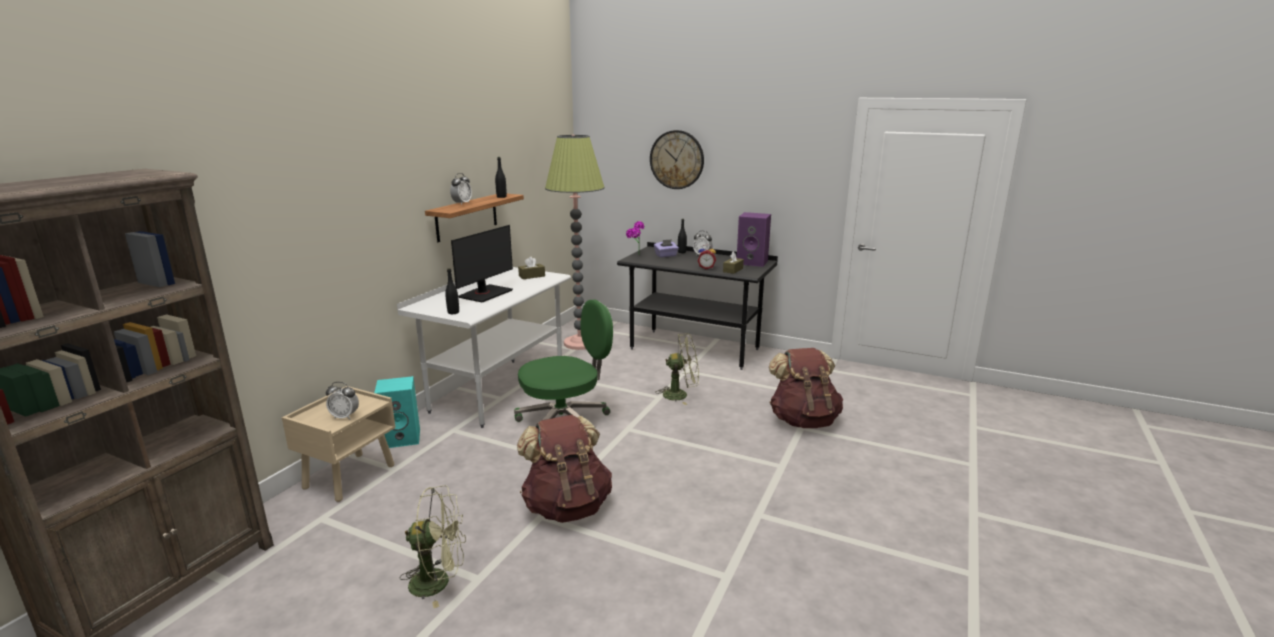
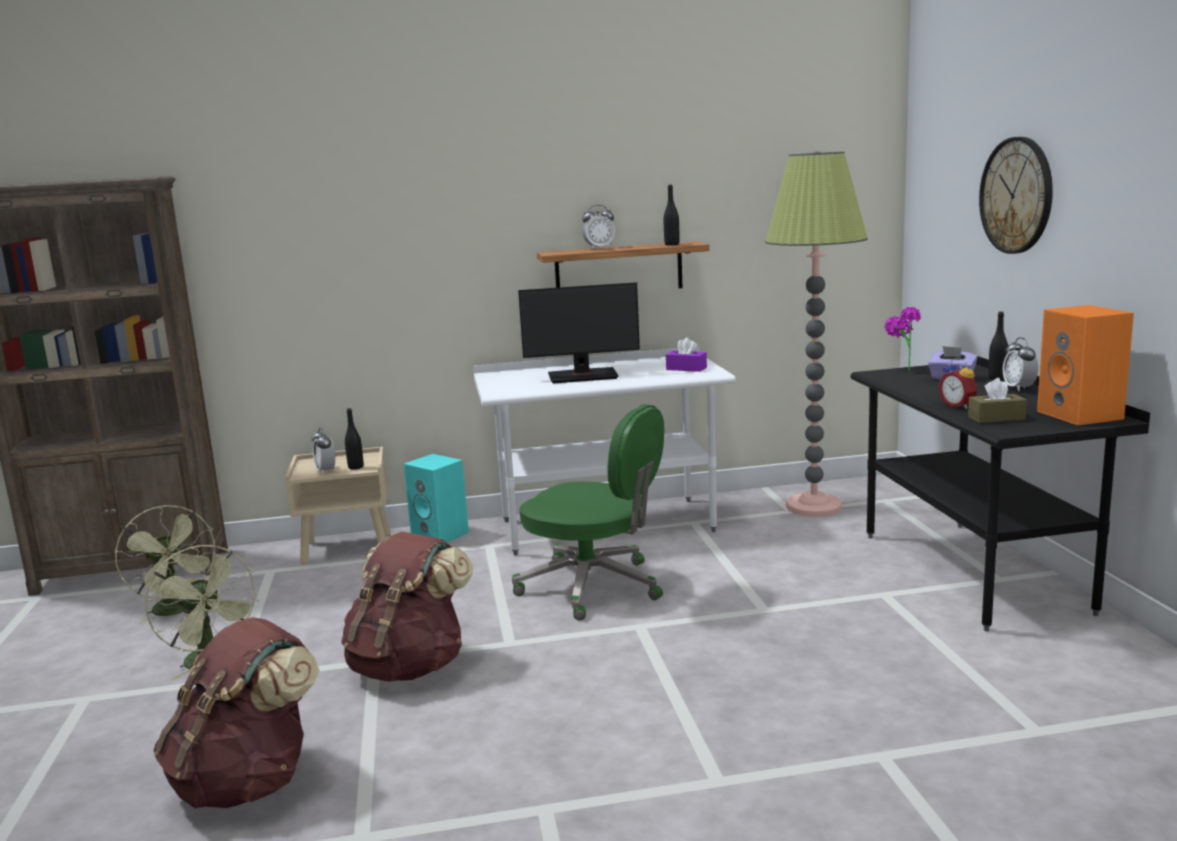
camera: 55 degrees right, 5 degrees down
(453, 312) = (500, 386): black bottle -> black bottle (356, 467)
(532, 276) = (686, 368): brown tissue box -> purple tissue box
(680, 395) = (800, 620): green fan -> green fan (178, 610)
(753, 262) = (1082, 415): purple speaker -> orange speaker
(803, 420) = (912, 749): brown backpack -> brown backpack (248, 782)

